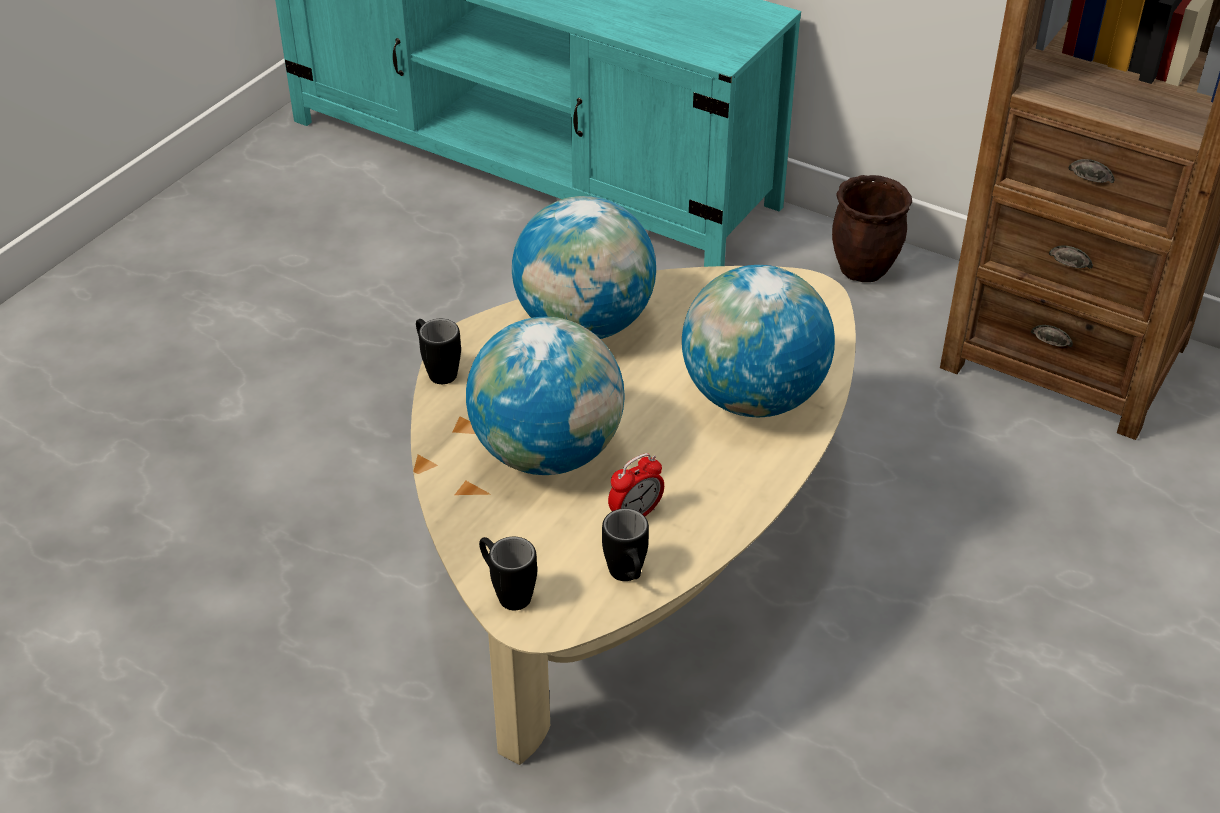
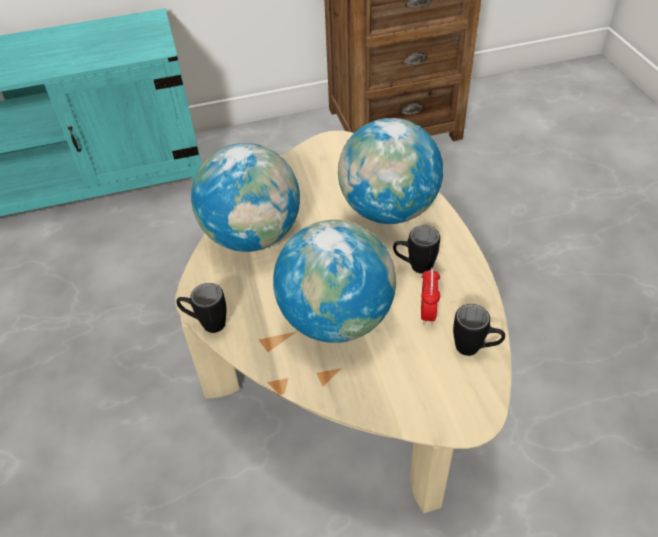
camera: 45 degrees left, 5 degrees up
(507, 592) = (433, 415): black mug -> black mug (414, 266)
(863, 272) = (269, 142): brown planter -> none

